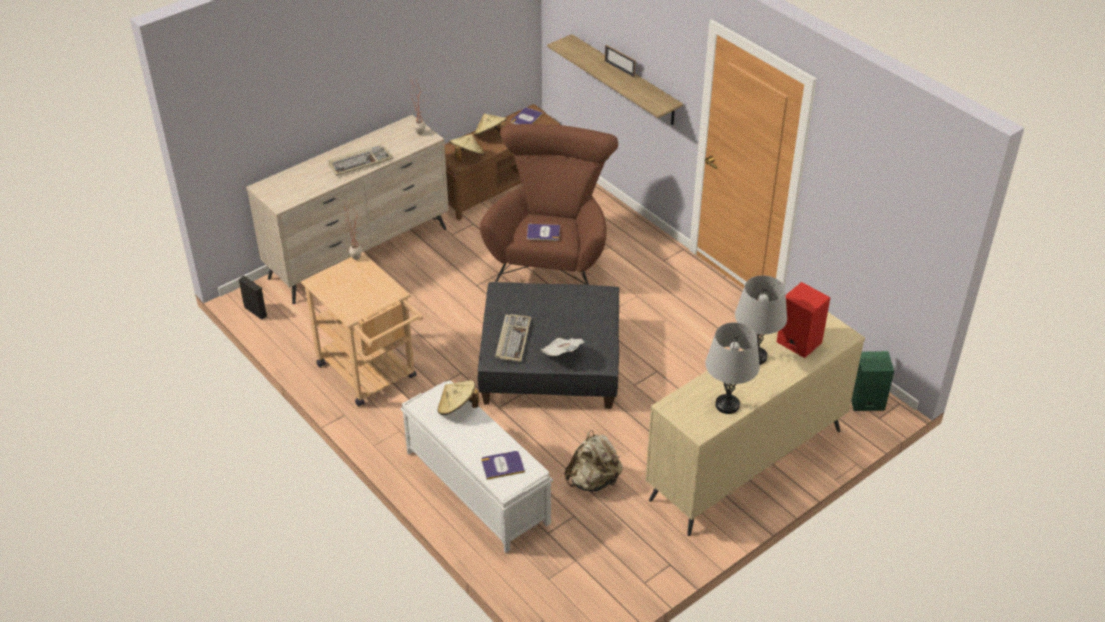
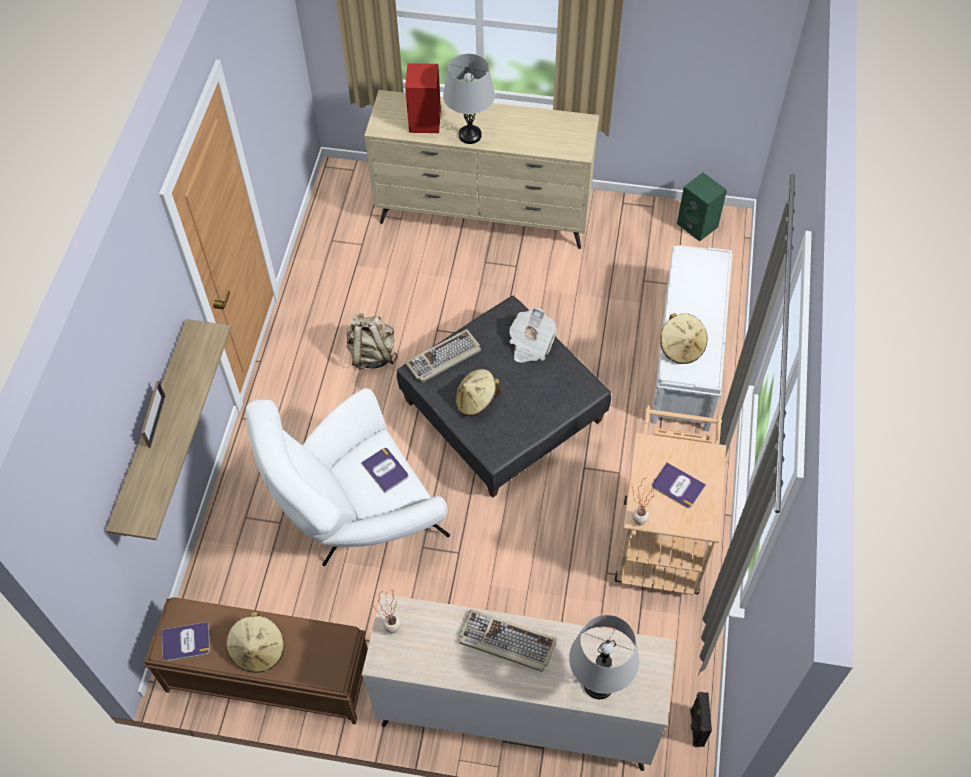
camera: 130 degrees left, 15 degrees up
(467, 157) = (324, 640): beige hat -> beige hat (476, 401)
(502, 465) = (701, 275): book -> book (678, 486)
(513, 339) = (549, 392): keyboard -> keyboard (443, 358)
(551, 258) = (356, 520): brown armchair -> white armchair
(593, 481) = (599, 291): beige backpack -> beige backpack (372, 354)
(727, 405) = (541, 122): grey table lamp -> grey table lamp (599, 684)
(865, 401) = (341, 185): green speaker -> green speaker (698, 225)

